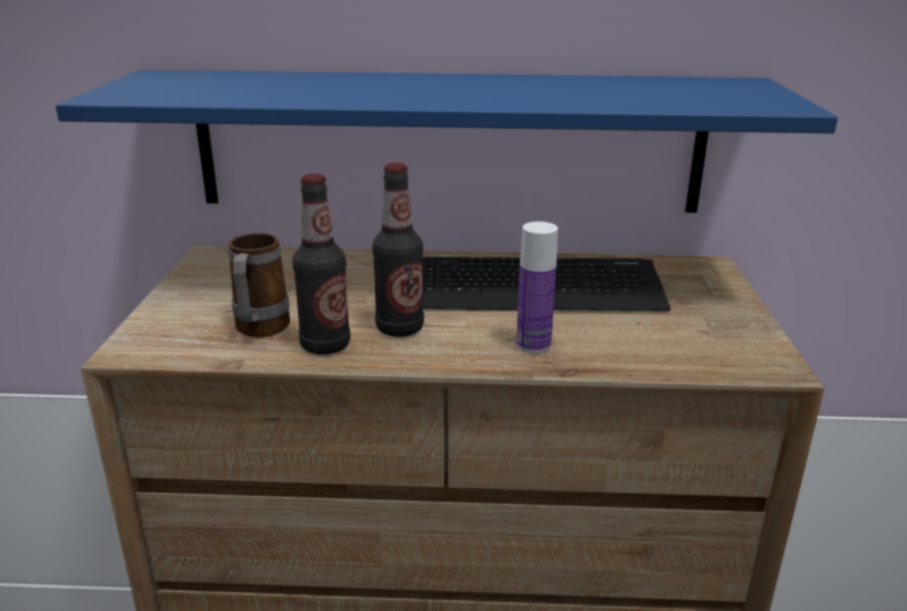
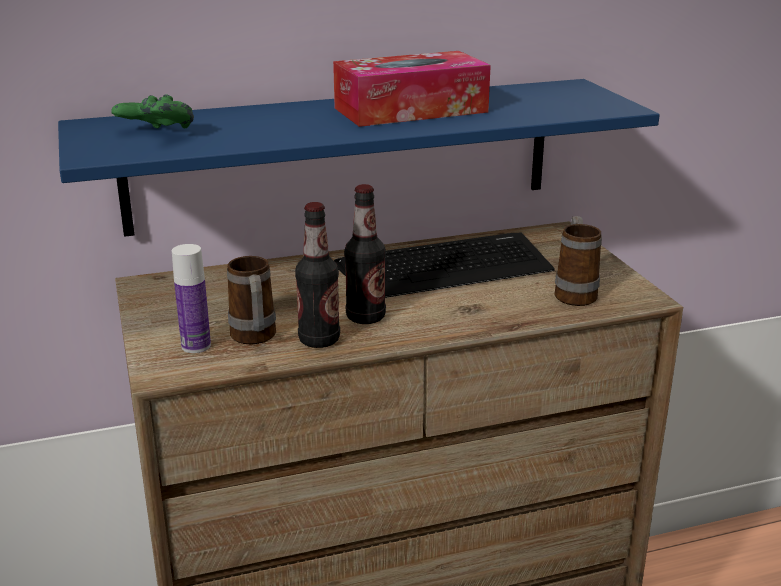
camera: 20 degrees left, 0 degrees up
(201, 86) = (156, 135): none -> green game controller
(508, 88) = (410, 110): none -> tissue box
(533, 345) = (475, 312): bottle -> bottle (196, 346)
(679, 343) = (574, 293): none -> mug

